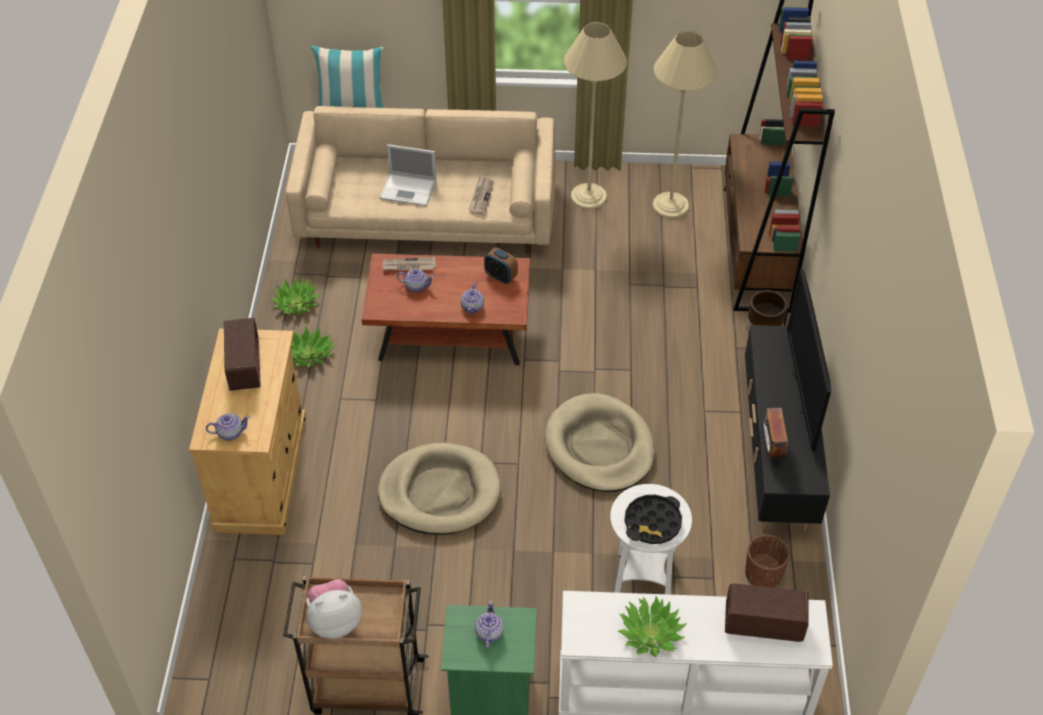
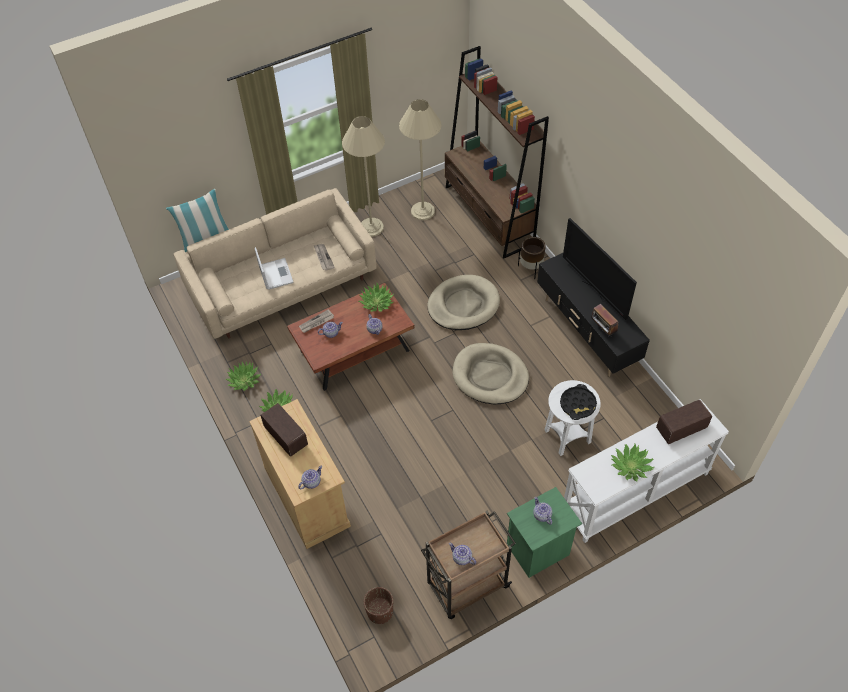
camera: 30 degrees left, 5 degrees up
(335, 621) = (462, 558): plush toy -> teapot
(409, 189) = (275, 273): laptop -> laptop turned 90 degrees counterclockwise
(439, 492) = (421, 451): beige dog bed -> beige dog bed (463, 305)
(500, 277) = (377, 302): alarm clock -> potted plant
(763, 575) = (627, 402): brown planter -> brown planter (380, 611)

